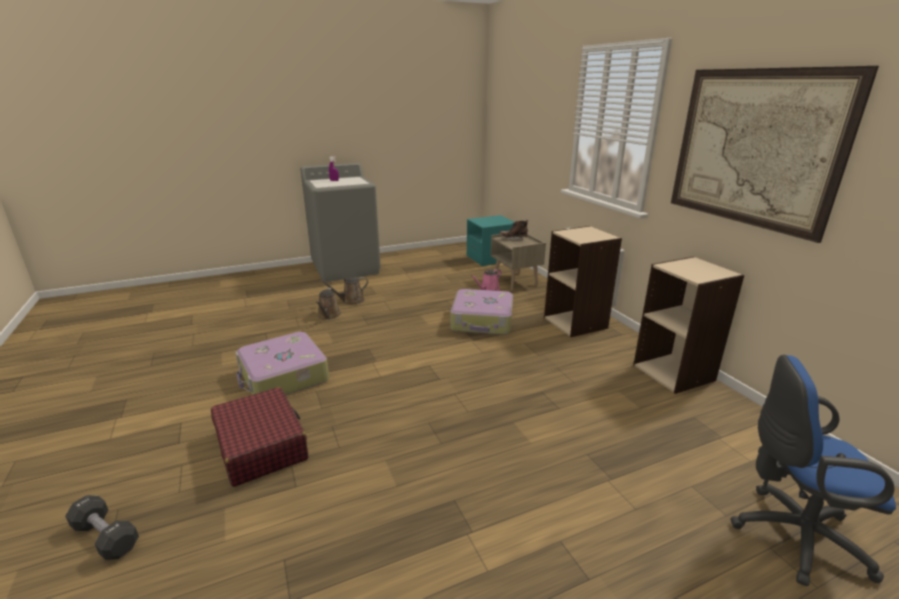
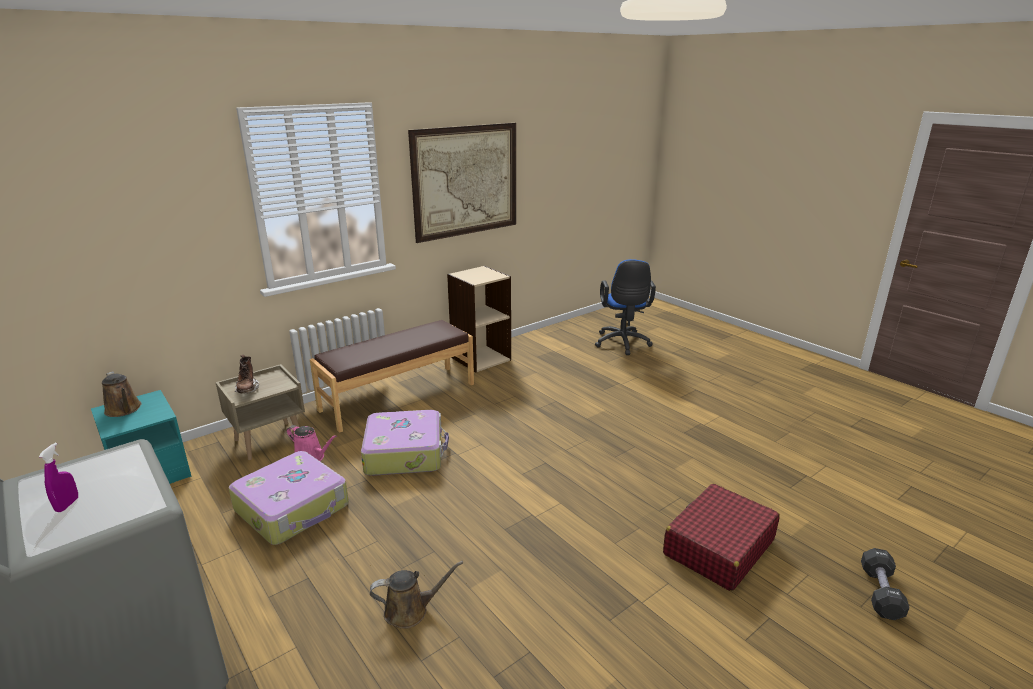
camera: 105 degrees left, 0 degrees up
(283, 377) = (605, 585): suitcase -> suitcase (293, 508)
(351, 301) = (342, 602): brown watering can -> brown watering can (124, 410)
(576, 323) = (398, 396): beige bookcase -> brown bench

